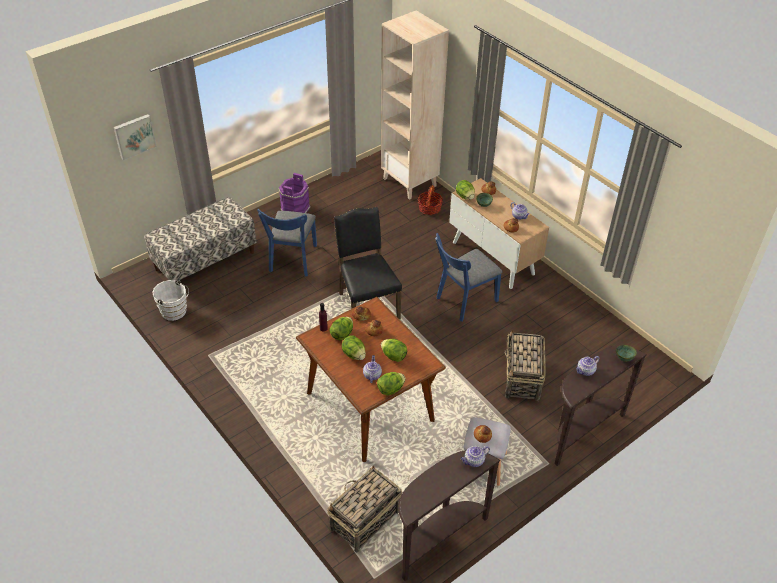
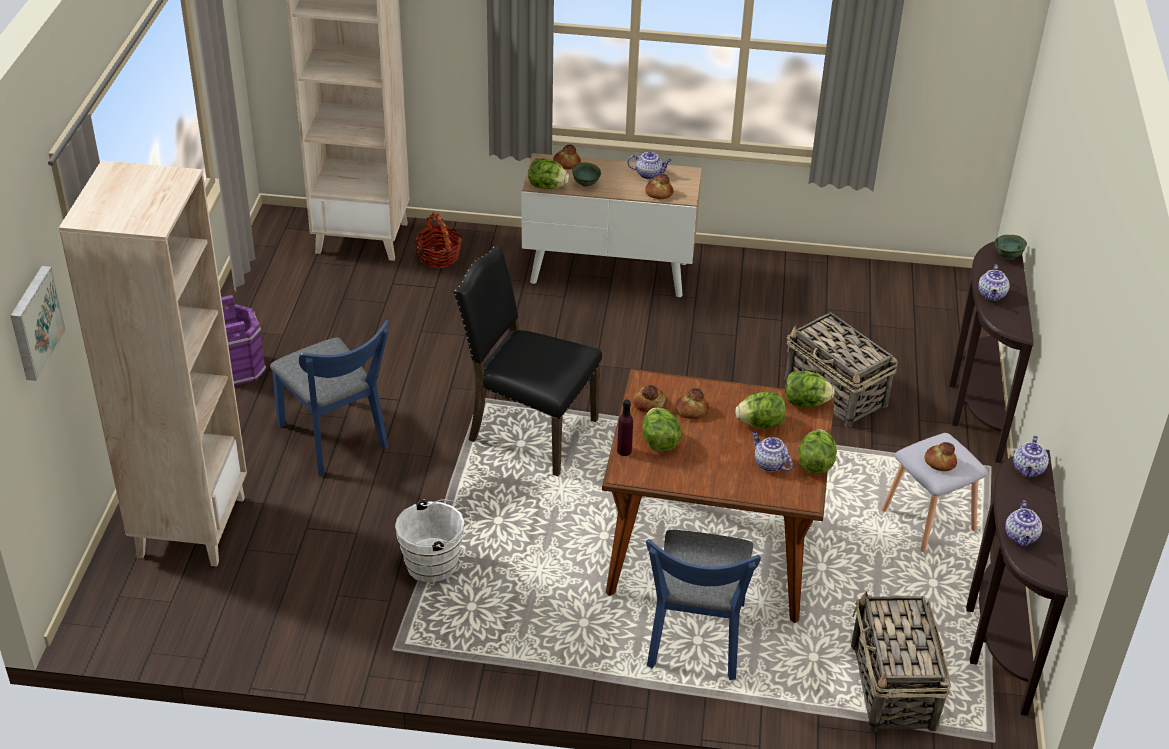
camera: 45 degrees left, 5 degrees down
(175, 312) = (250, 629): white bucket -> white bucket (436, 564)
(205, 260) = (191, 526): bench -> beige bookcase
(354, 354) = (711, 455): lettuce -> lettuce (805, 402)
(423, 486) = (1021, 537): none -> teapot
(463, 301) = (645, 347): blue chair -> blue chair (695, 642)

